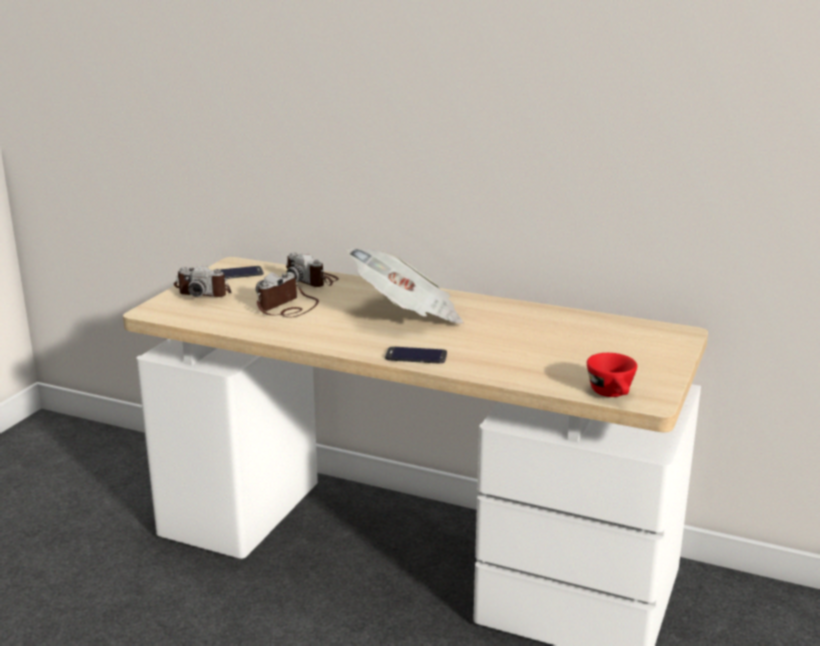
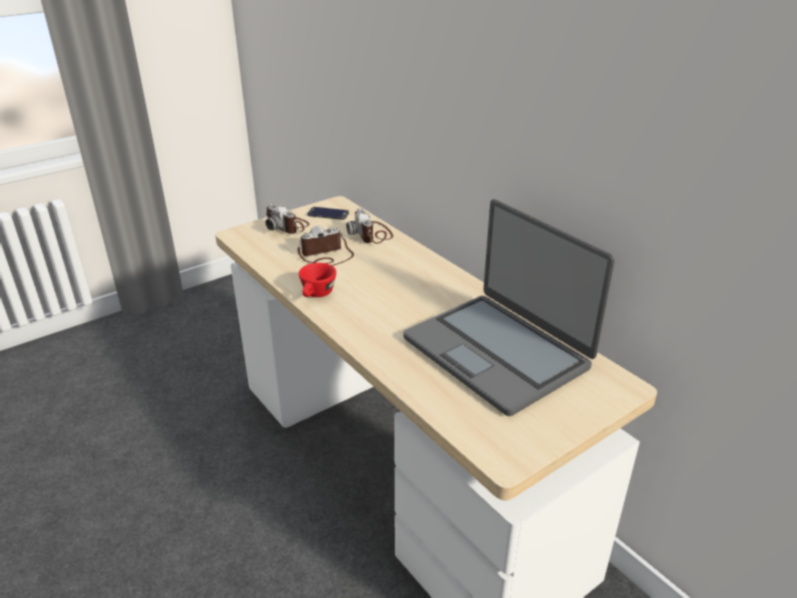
camera: 30 degrees right, 10 degrees up
(407, 314) = (404, 290): newspaper -> none
(416, 356) = (363, 336): phone -> none
(552, 336) = (497, 352): none -> laptop
(613, 394) = (479, 440): red cup -> red cup (317, 295)

